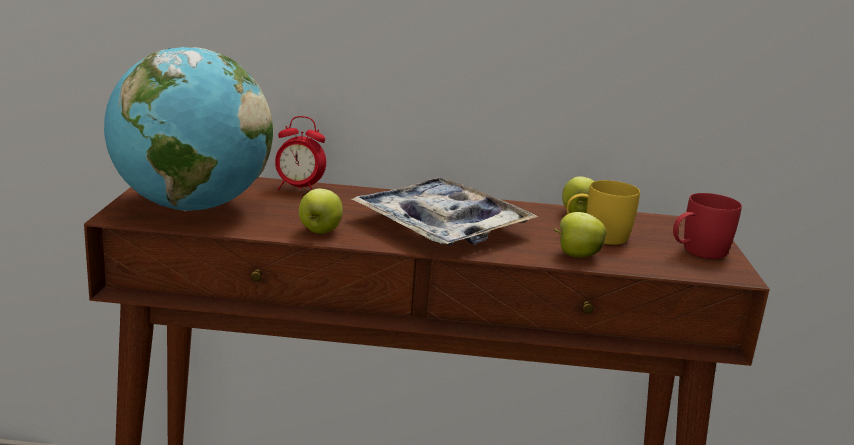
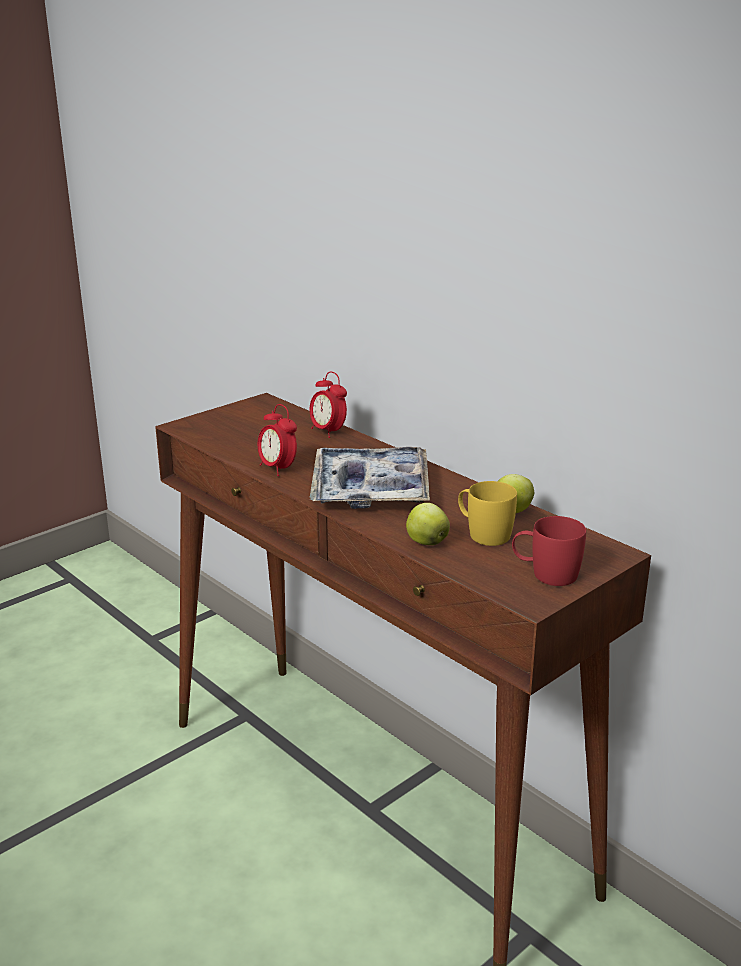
camera: 45 degrees right, 5 degrees up
(191, 207) = (231, 429): globe -> none
(320, 231) = (278, 469): apple -> alarm clock

